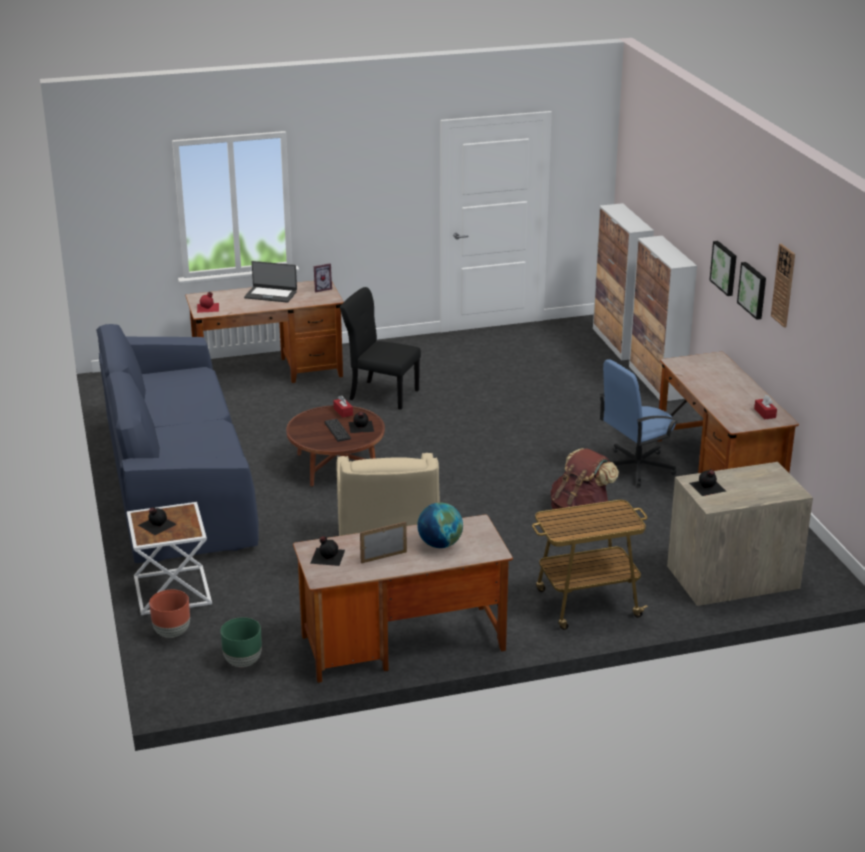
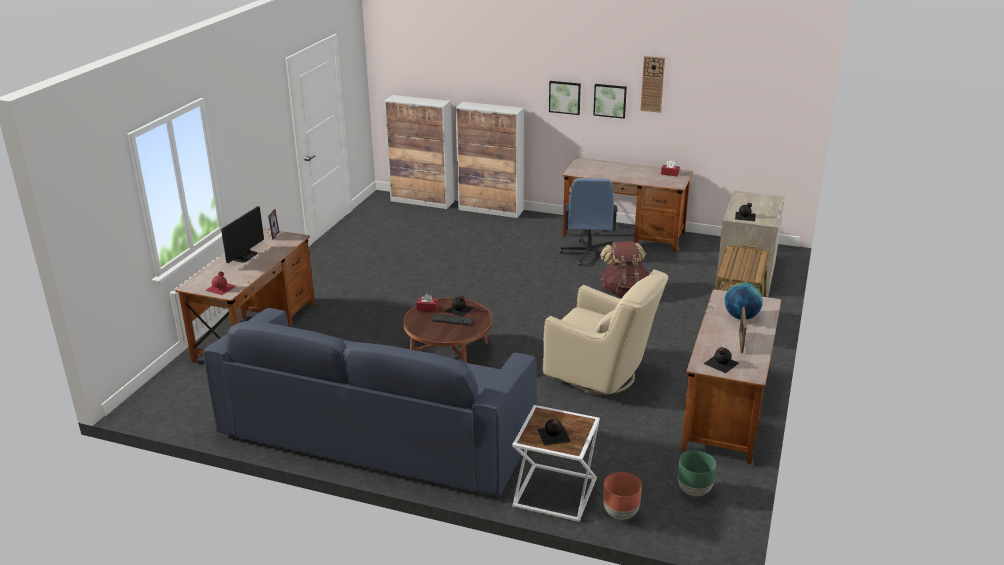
camera: 55 degrees left, 0 degrees up
(271, 294) = (245, 256): laptop -> monitor
(381, 394) = (366, 299): black chair -> none

